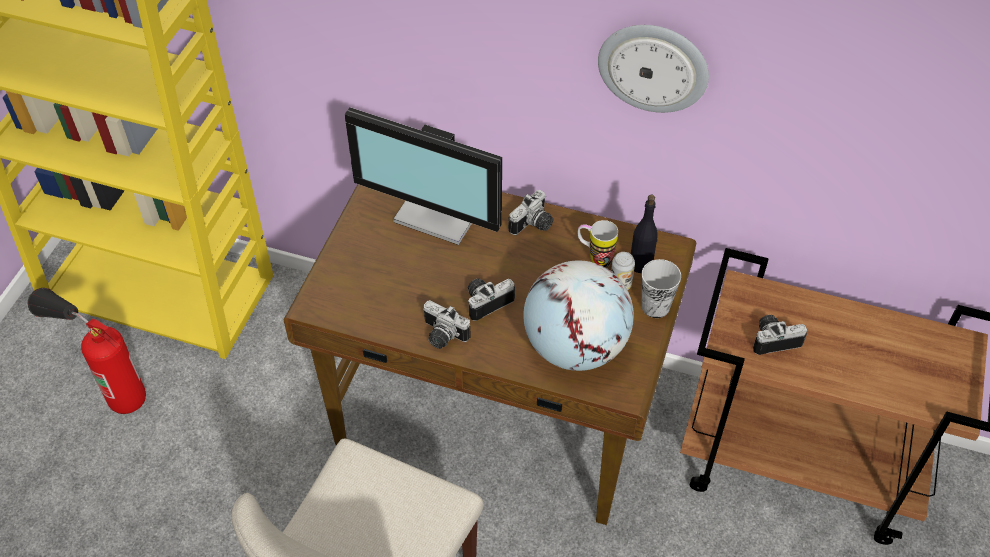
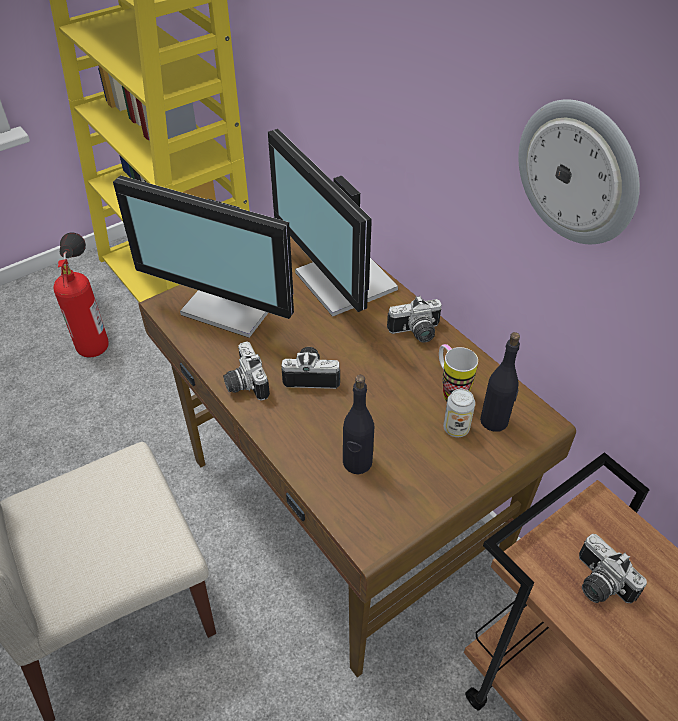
camera: 35 degrees right, 5 degrees down
(369, 277) = (233, 305): none -> monitor
(575, 347) = (357, 463): globe -> black bottle
(655, 306) = (475, 470): cup -> none
(773, 338) = (597, 584): camera -> camera turned 150 degrees counterclockwise

